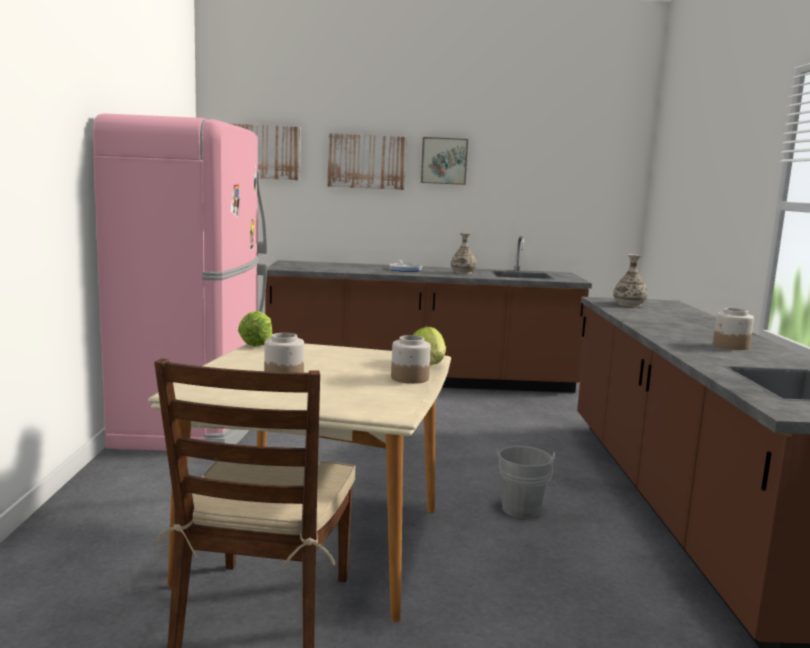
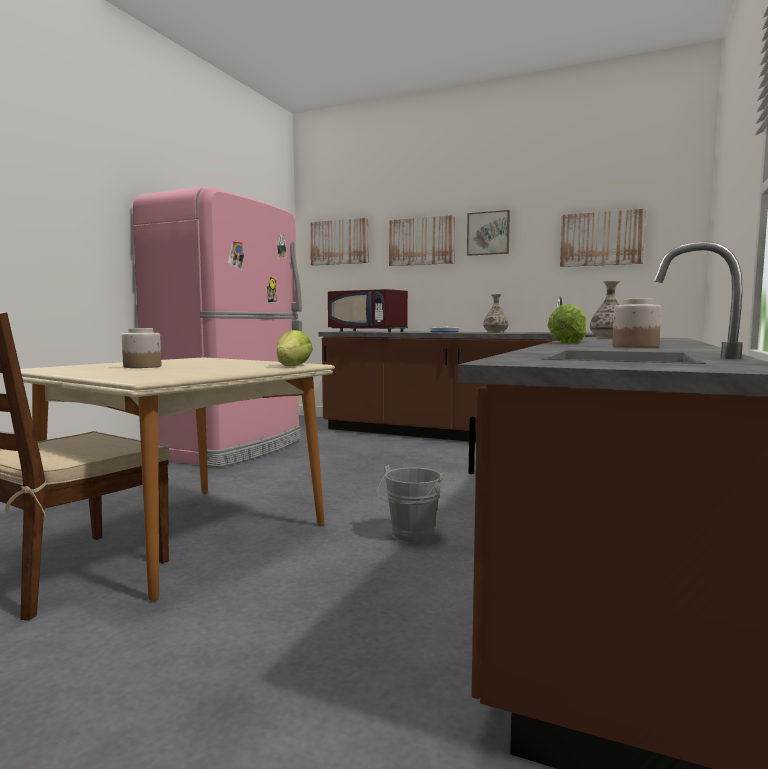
camera: 25 degrees right, 5 degrees down
(257, 343) = (194, 358): lettuce -> lettuce (568, 343)
(319, 268) = (368, 331): none -> red microwave
(409, 378) = (241, 370): jar -> none
(557, 178) = (601, 239): none -> picture

